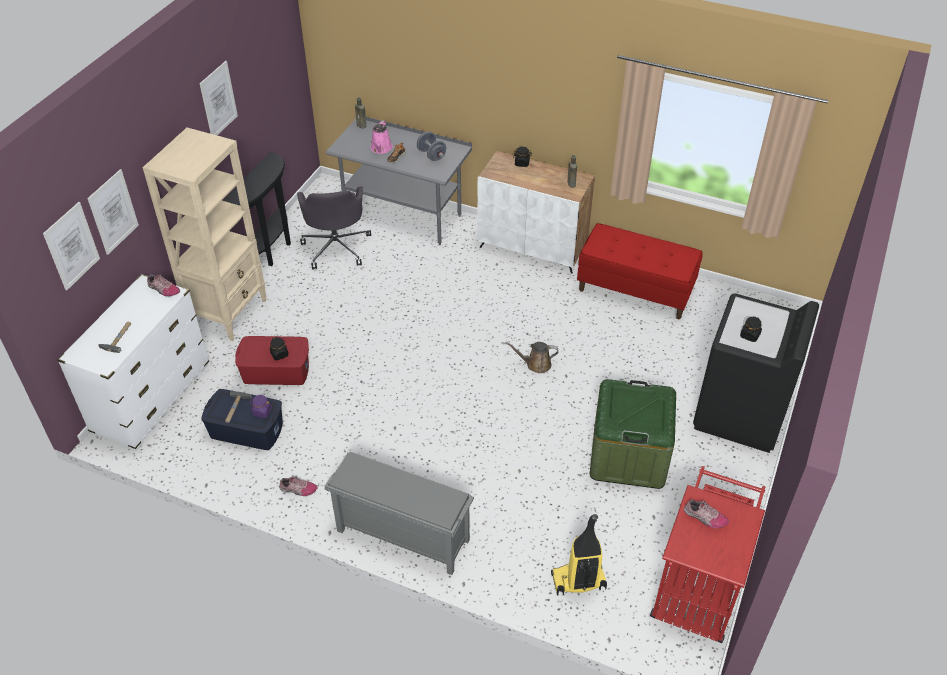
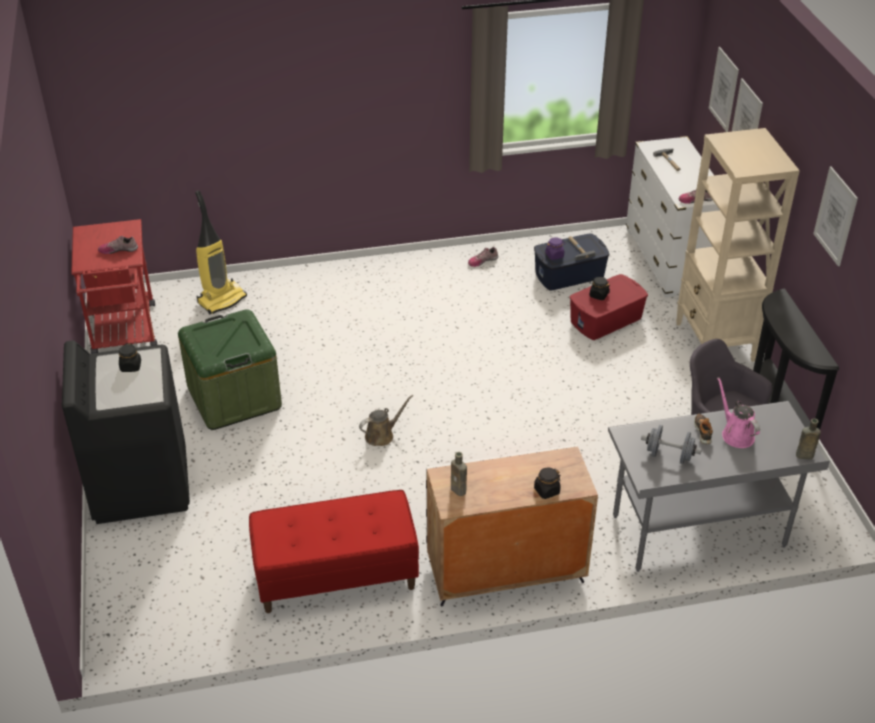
camera: 145 degrees right, 5 degrees down
(401, 536) = (377, 269): grey shoe rack -> none

